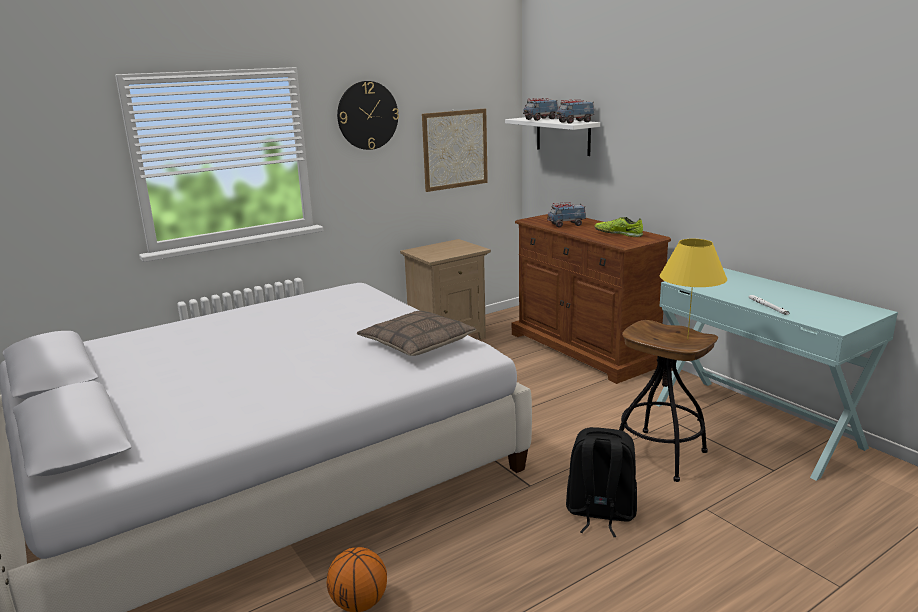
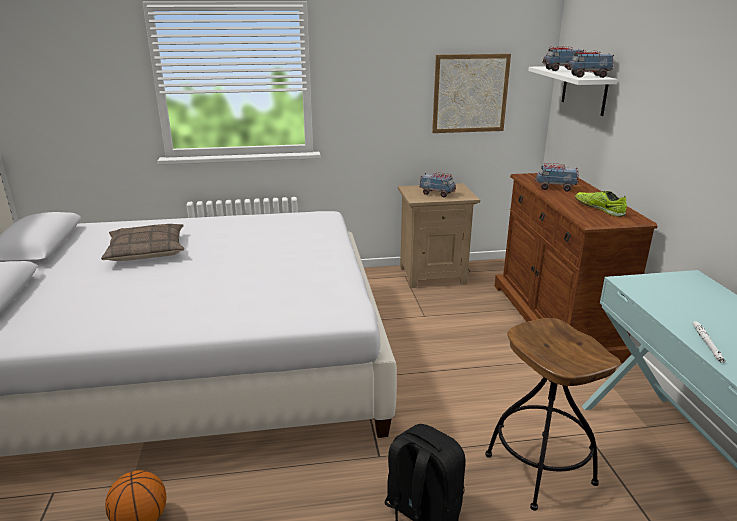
camera: 25 degrees right, 5 degrees up
(367, 115) = (376, 52): wall clock -> none
(416, 343) = (304, 287): pillow -> pillow (147, 251)
(446, 251) = (437, 193): none -> toy truck
(687, 339) = (581, 357): yellow table lamp -> none

